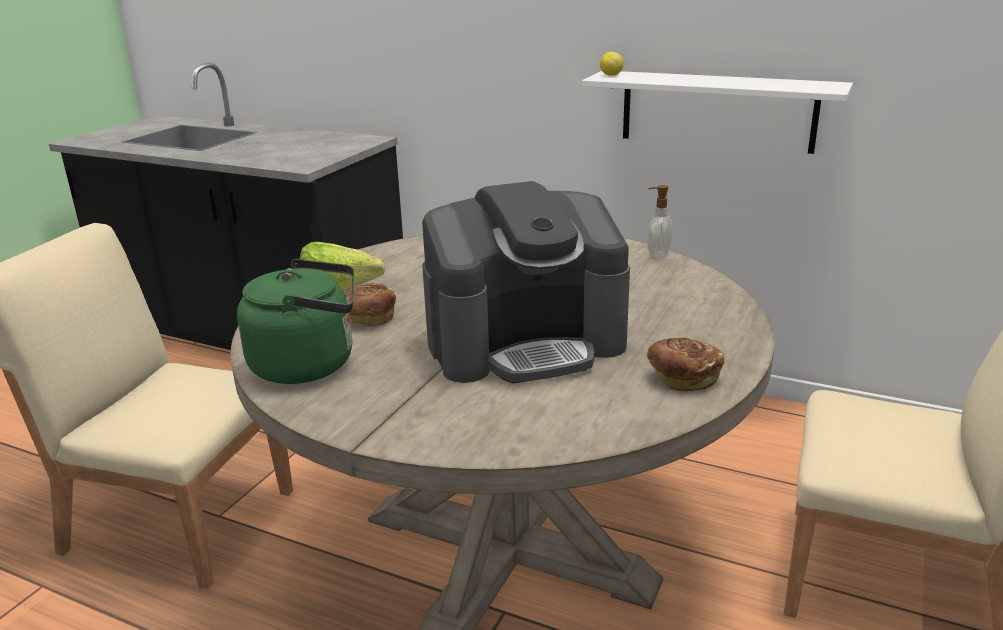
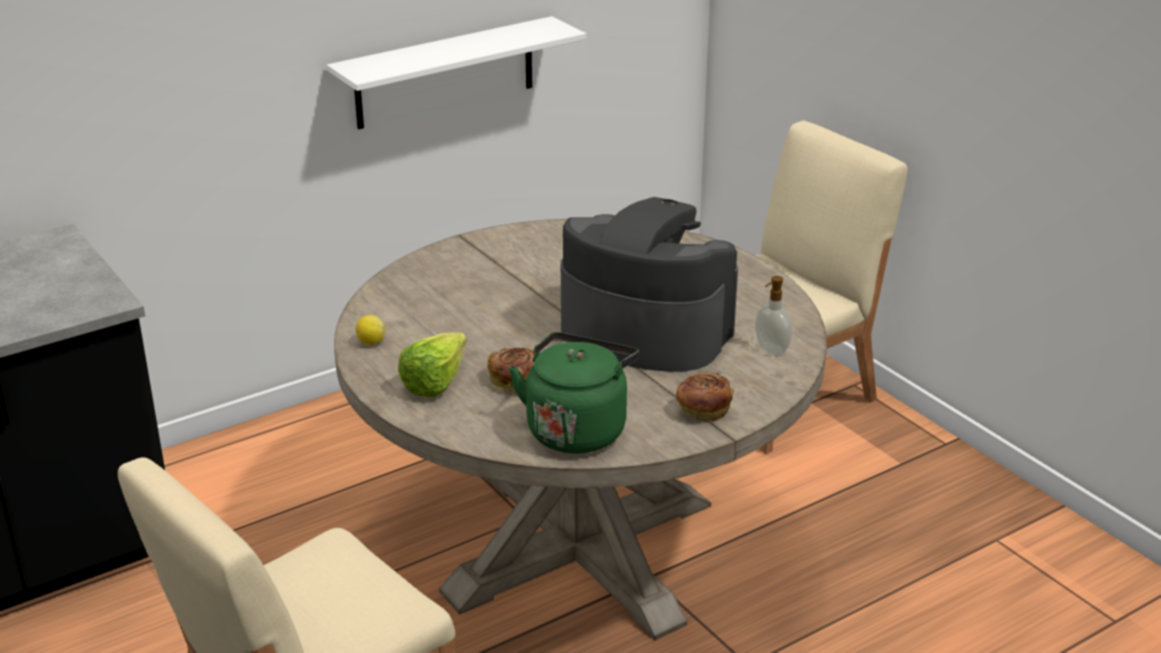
camera: 60 degrees left, 5 degrees up
(526, 343) = (644, 331): coffee machine -> coffee machine turned 75 degrees counterclockwise
(611, 75) = (361, 69): lemon -> lemon (371, 342)
(657, 257) = (553, 229): soap dispenser -> soap dispenser (770, 350)
(682, 378) = (758, 297): bread -> bread (703, 409)

